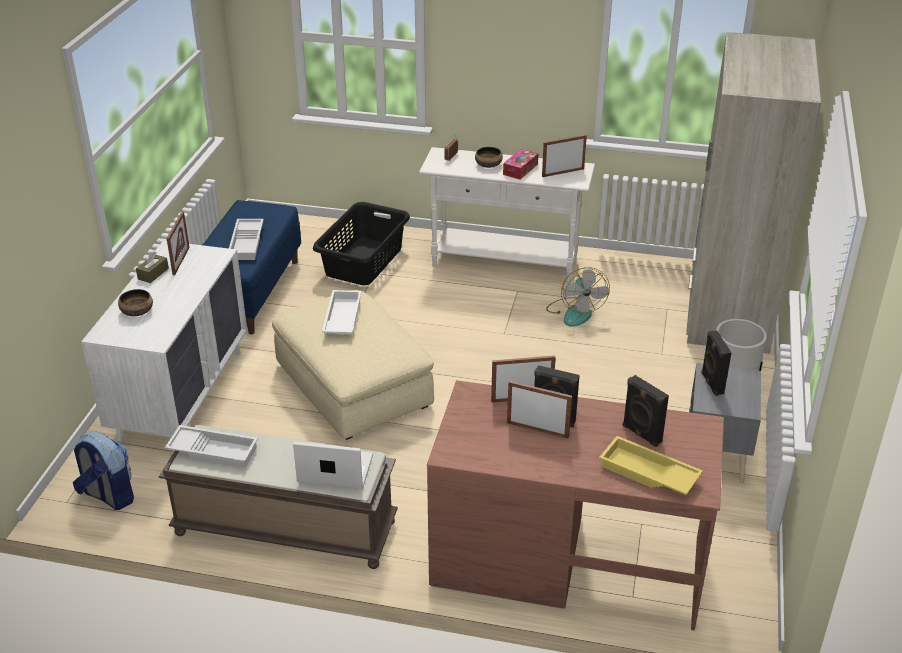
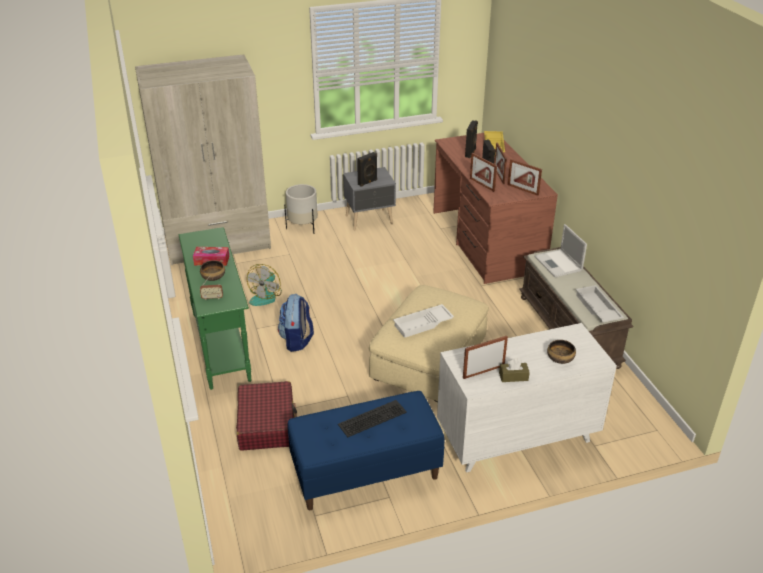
camera: 120 degrees left, 0 degrees up
(108, 496) = (631, 414): backpack -> backpack (297, 340)
(247, 243) = (372, 417): white tray -> keyboard
(364, 261) = (267, 424): black laundry basket -> red suitcase
(505, 264) = (221, 346): white console table -> green console table
(563, 172) = (204, 242): picture frame -> picture frame (523, 190)
(575, 312) = (266, 296): fan -> fan turned 150 degrees clockwise

